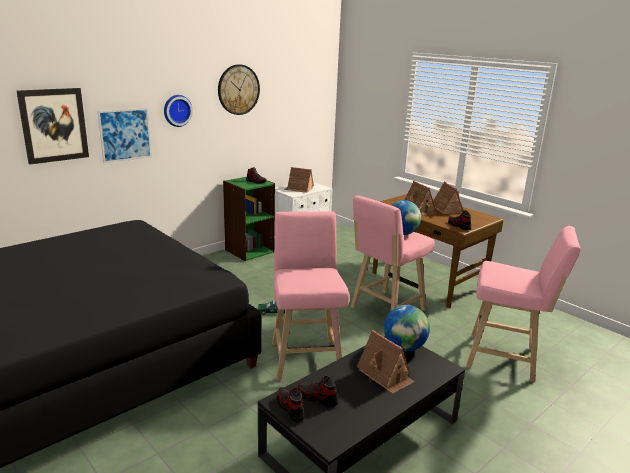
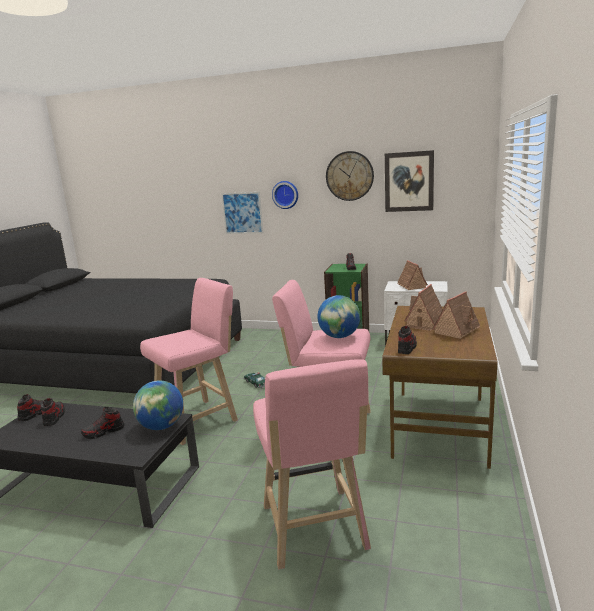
camera: 60 degrees right, 5 degrees down
(54, 125) = (193, 202): picture -> picture (409, 181)
(385, 375) = (104, 432): toy house -> shoe

